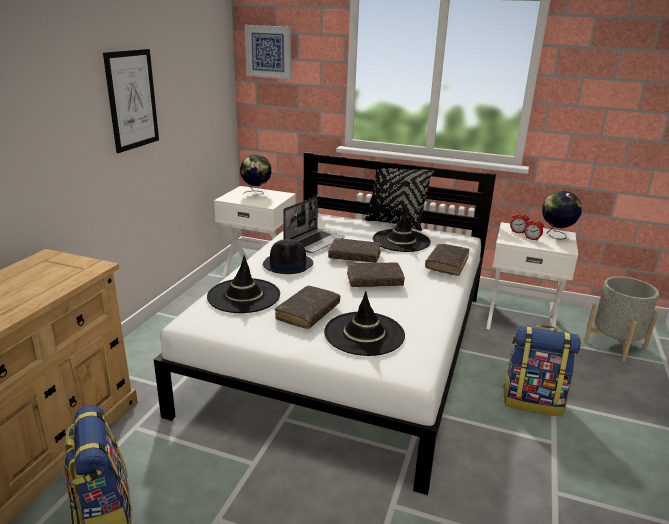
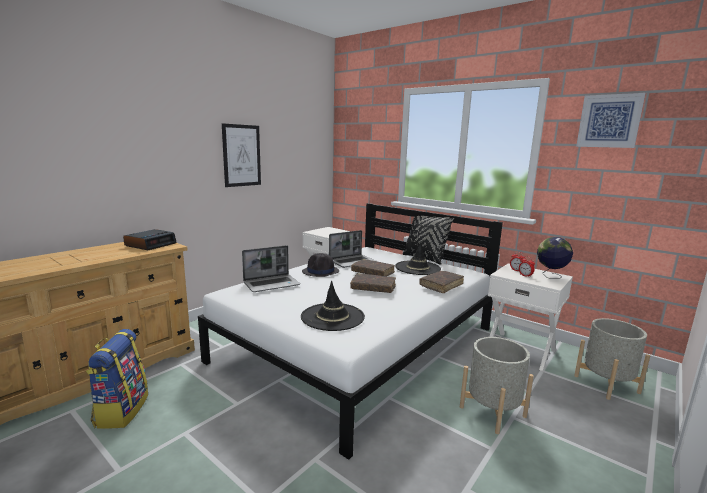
camera: 20 degrees right, 10 degrees down
(57, 268) = (151, 244): none -> alarm clock
(243, 296) = (272, 284): black hat -> laptop
(256, 193) = (334, 231): globe -> none
(268, 51) = (353, 136): picture -> picture (609, 121)
(308, 313) = (305, 299): brown book -> none
(532, 401) = (492, 411): backpack -> grey planter

